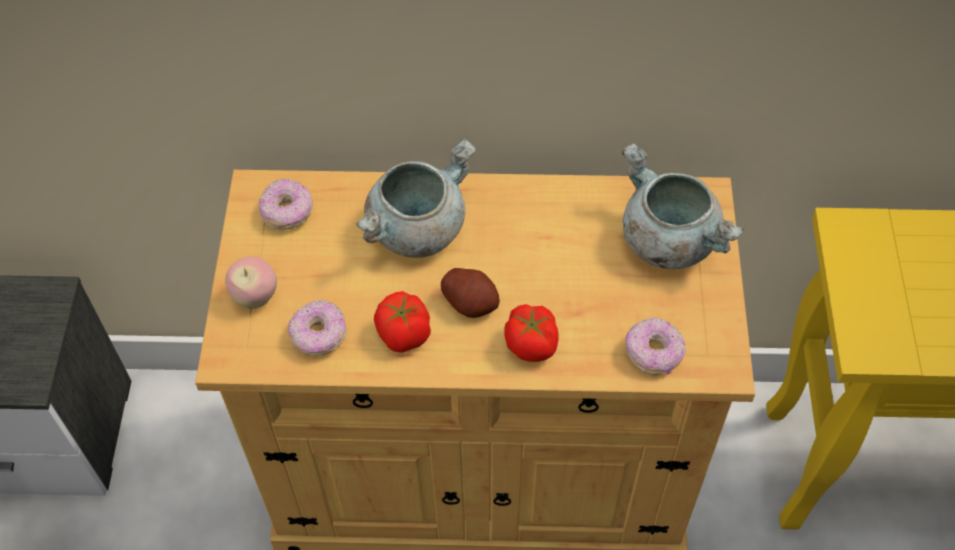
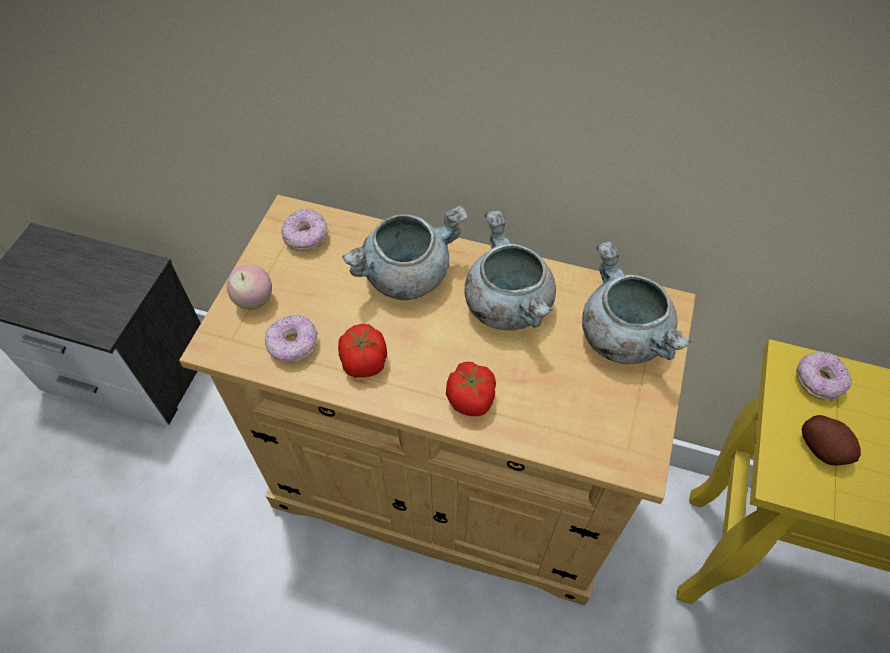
camera: 15 degrees right, 0 degrees up
(470, 302) = (430, 349): potato -> potato (823, 448)
(537, 236) = (507, 305): none -> grey cooking pot
(653, 353) = (579, 435): donut -> donut (818, 381)

